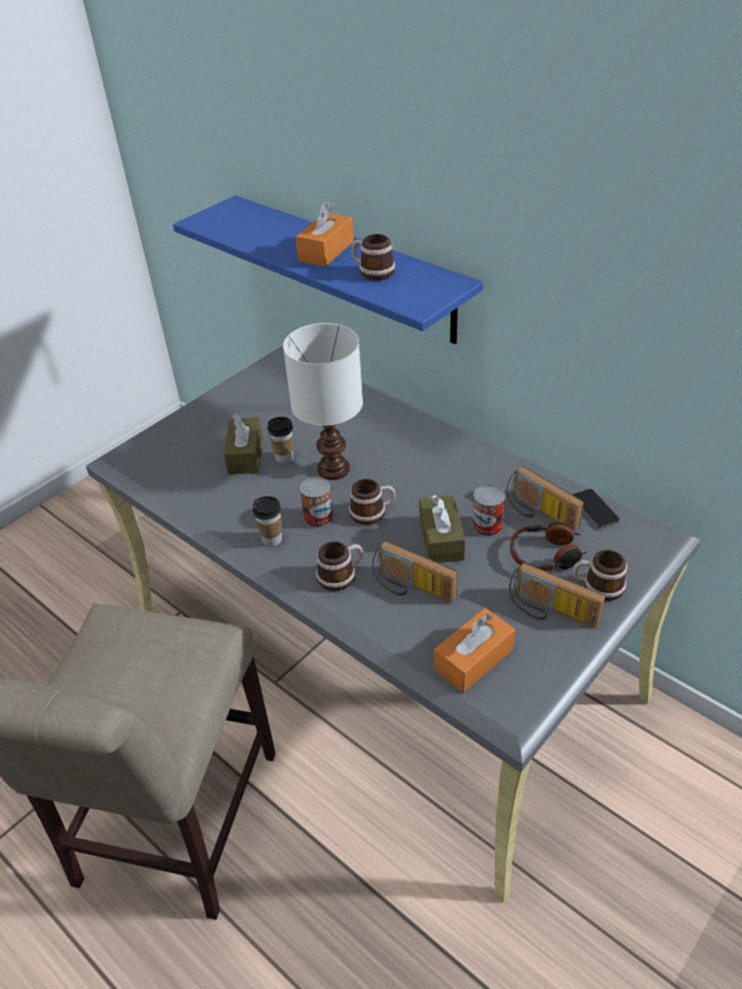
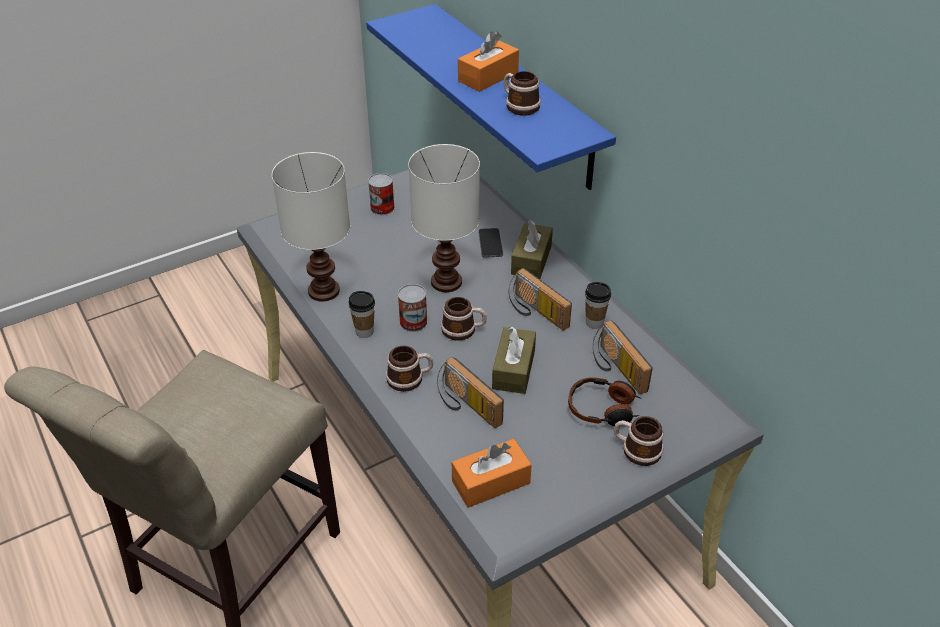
camera: 15 degrees right, 0 degrees up
(210, 507) = (324, 290): none -> white table lamp
(245, 455) = (374, 250): brown tissue box -> brown tissue box (531, 260)
(284, 457) = (407, 261): cup -> cup (594, 322)
(487, 526) = (561, 368): can -> can (382, 208)
(550, 612) = (580, 460): radio -> radio (535, 312)
(594, 510) = (671, 379): phone -> phone (490, 244)

